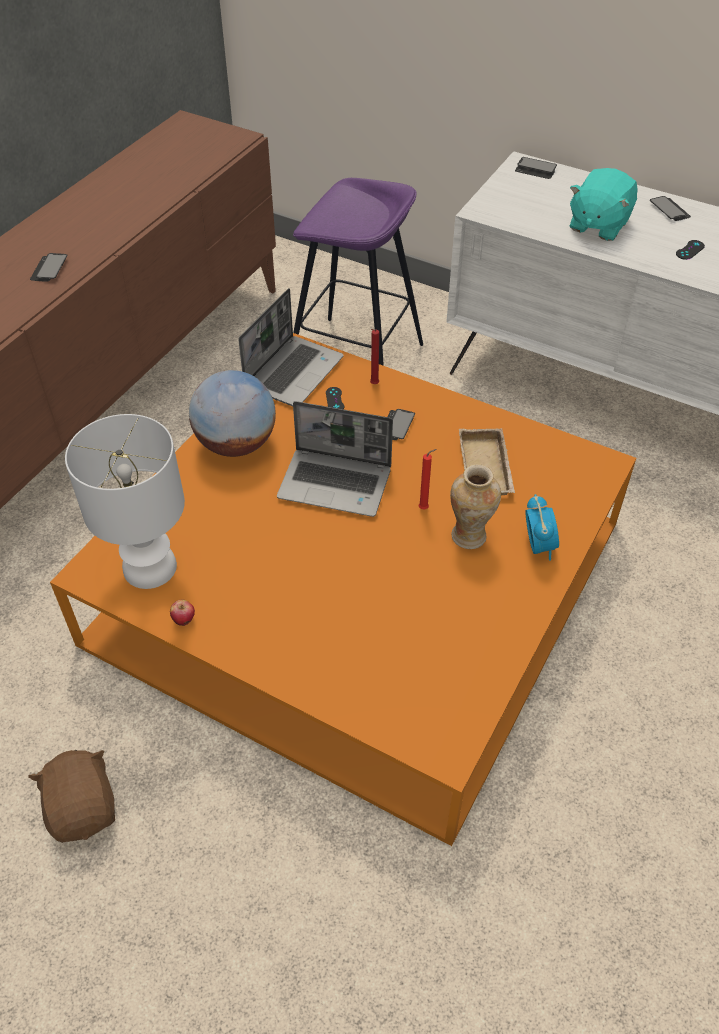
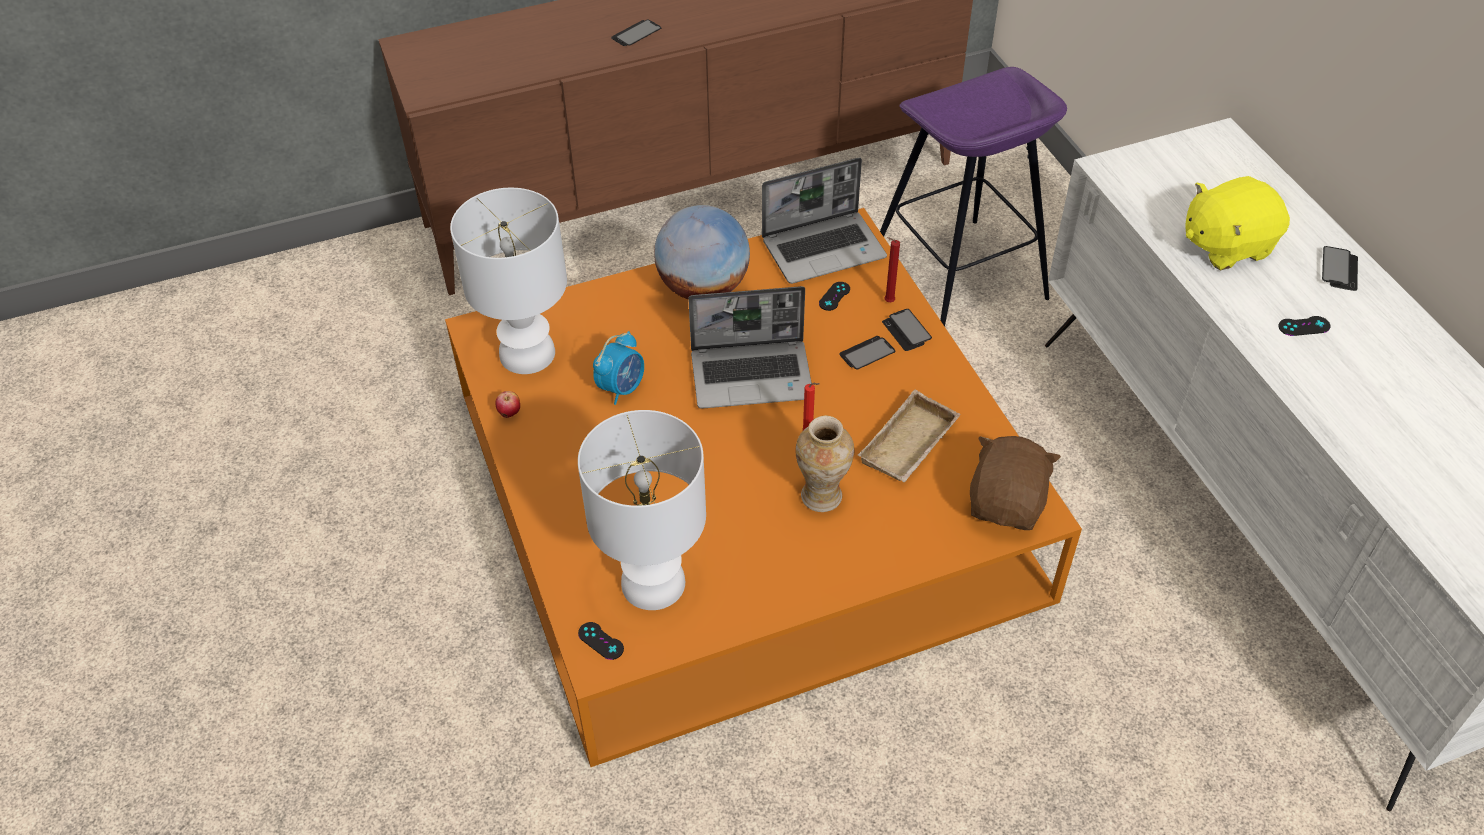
camera: 40 degrees right, 0 degrees up
(84, 808) = (354, 528): brown plush toy -> brown plush toy (1007, 503)
(336, 483) = (753, 375): laptop -> laptop turned 60 degrees counterclockwise
(422, 670) = (652, 582): none -> white table lamp
(432, 738) = (601, 641): none -> black game controller
(535, 169) = (1230, 150): phone -> phone (906, 331)
(538, 545) = (878, 546): alarm clock -> alarm clock (622, 388)
(598, 225) = (1226, 245): turquoise plush toy -> yellow plush toy

